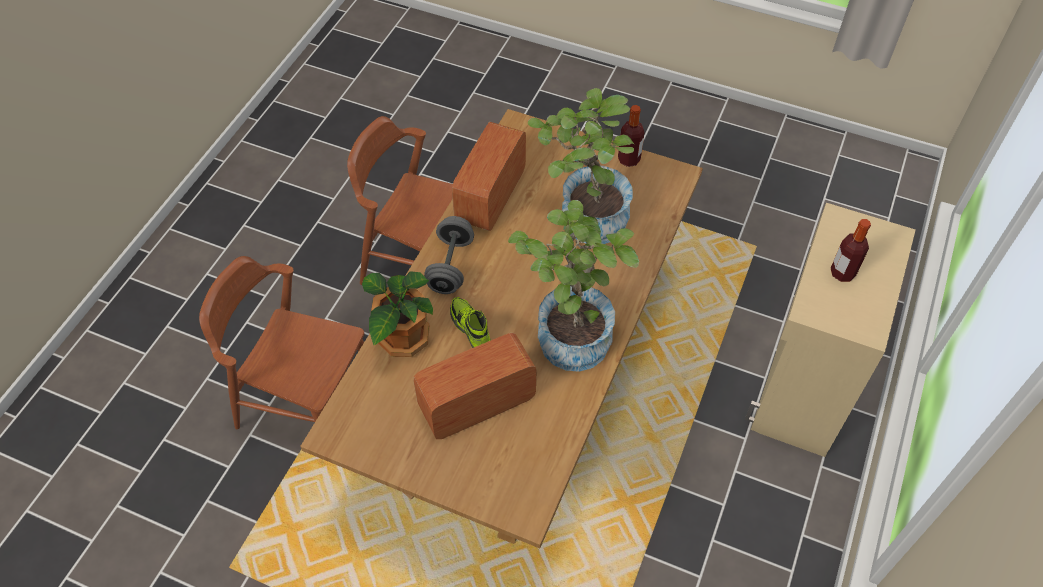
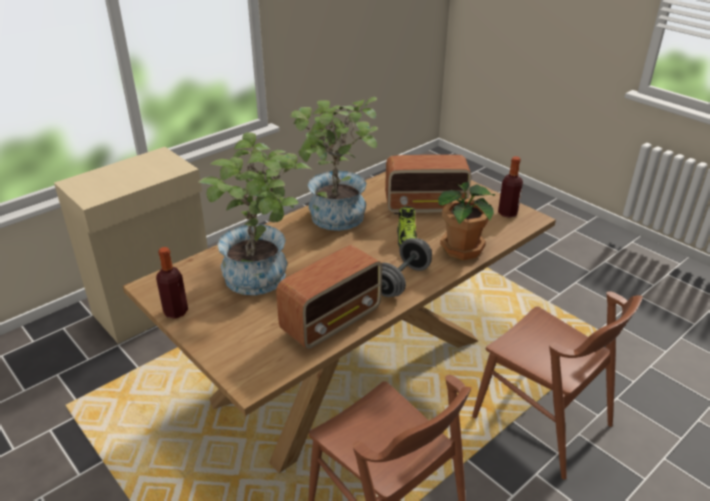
camera: 155 degrees left, 20 degrees down
(842, 273) = (134, 177): bottle -> bottle (507, 213)

